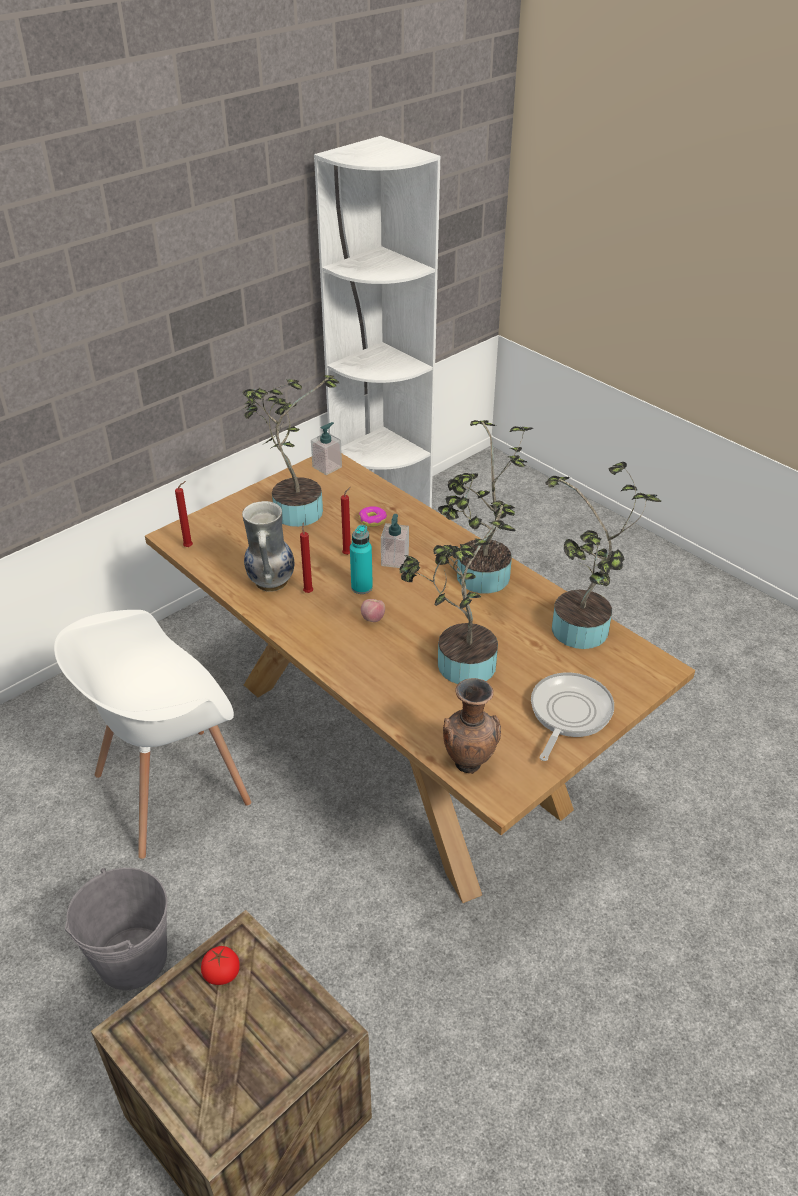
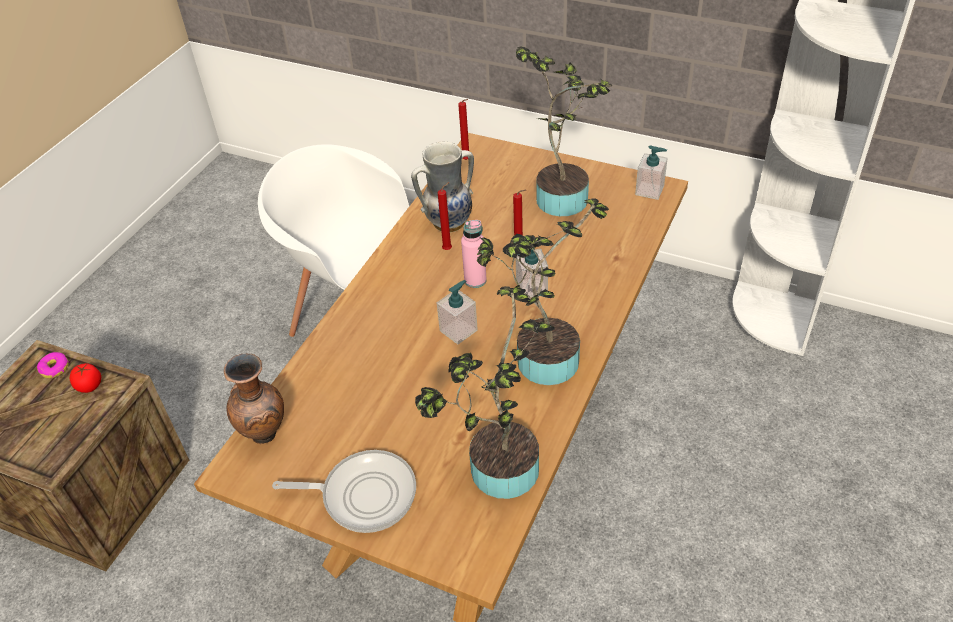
camera: 70 degrees right, 5 degrees up
(132, 958) = (205, 371): grey bucket -> none
(361, 587) = (475, 280): turquoise bottle -> pink bottle
(373, 520) = (585, 251): donut -> donut (54, 368)
(373, 618) = (434, 303): apple -> none
(416, 613) = (458, 330): none -> soap dispenser
(459, 665) = (398, 385): potted plant -> none

